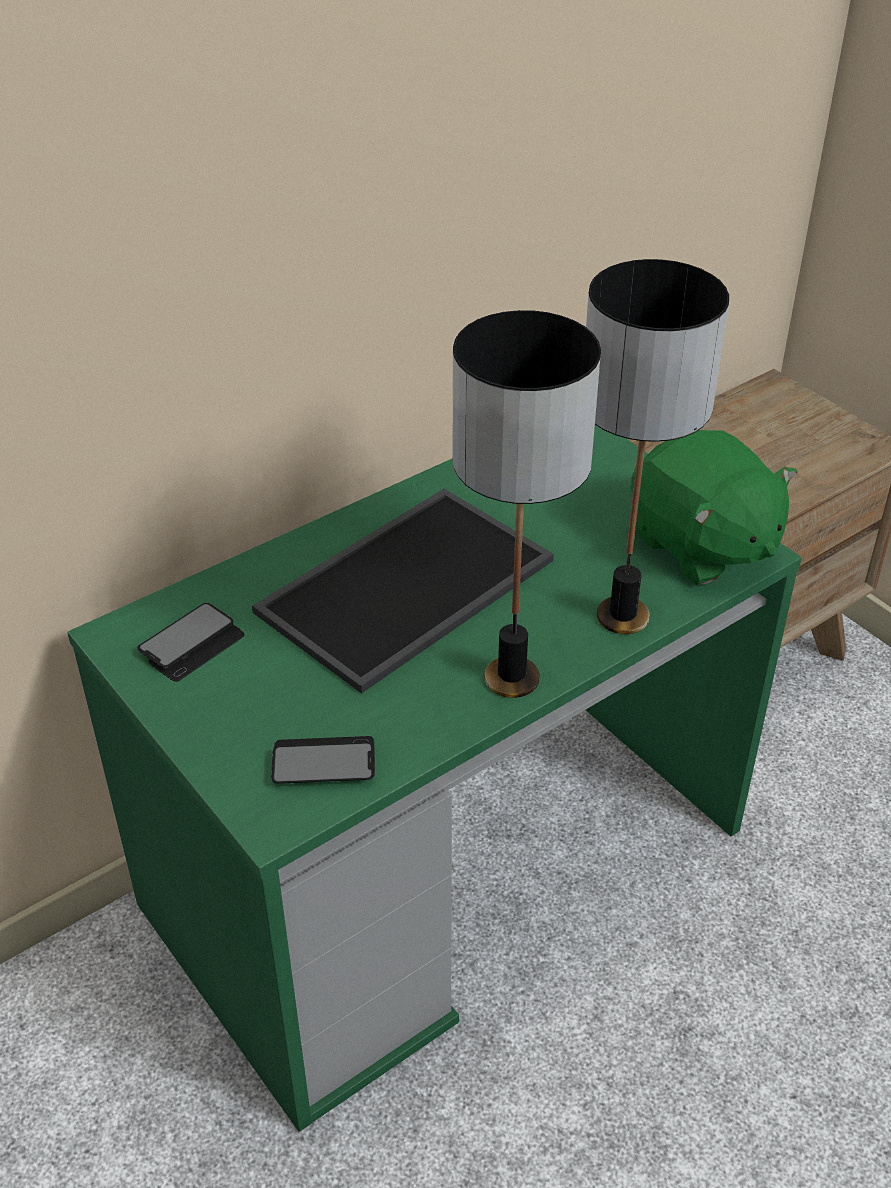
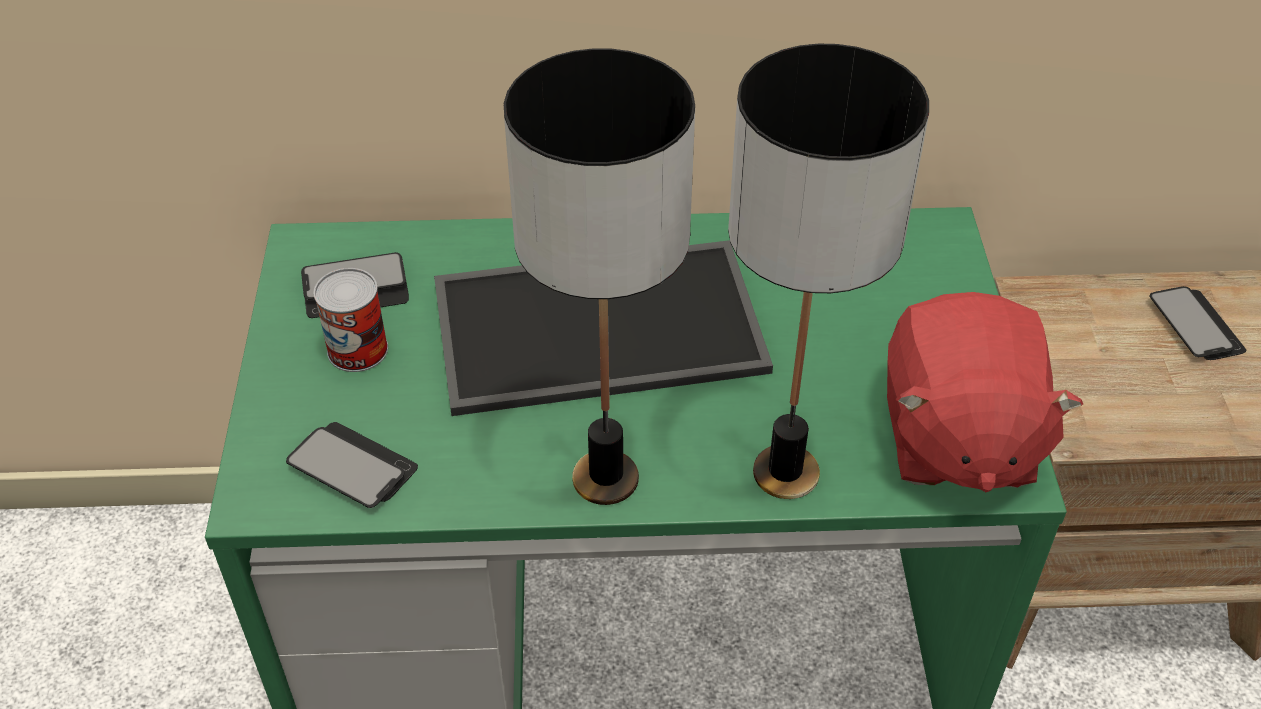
camera: 35 degrees right, 5 degrees up
(241, 684) = (357, 350): none -> can
(702, 546) = (956, 438): green plush toy -> red plush toy
(736, 432) = (1195, 325): none -> phone

